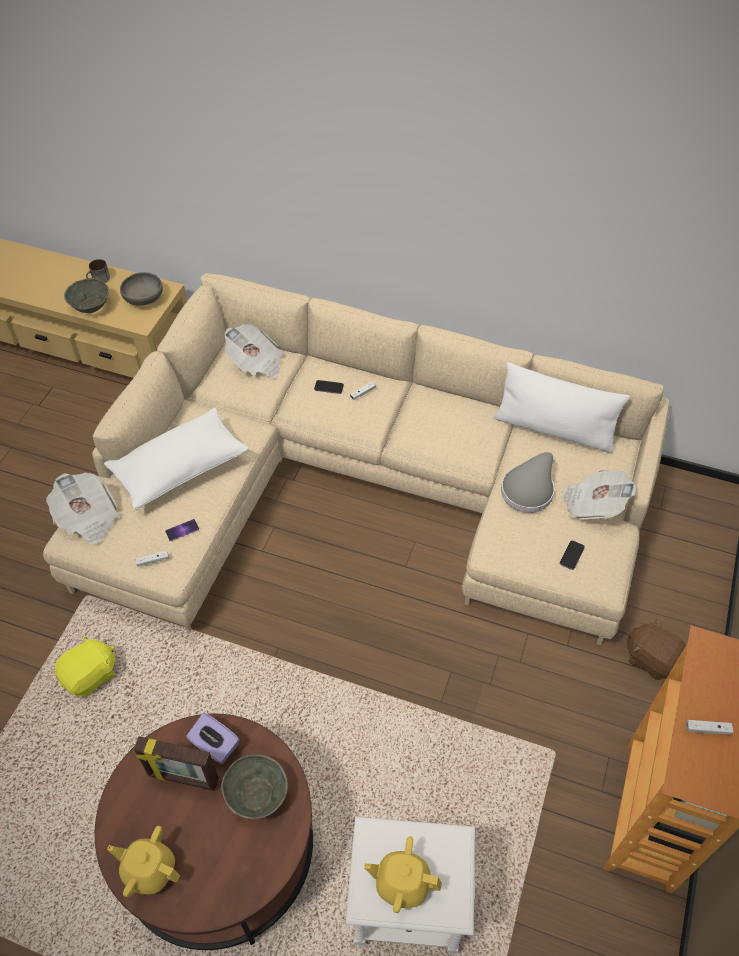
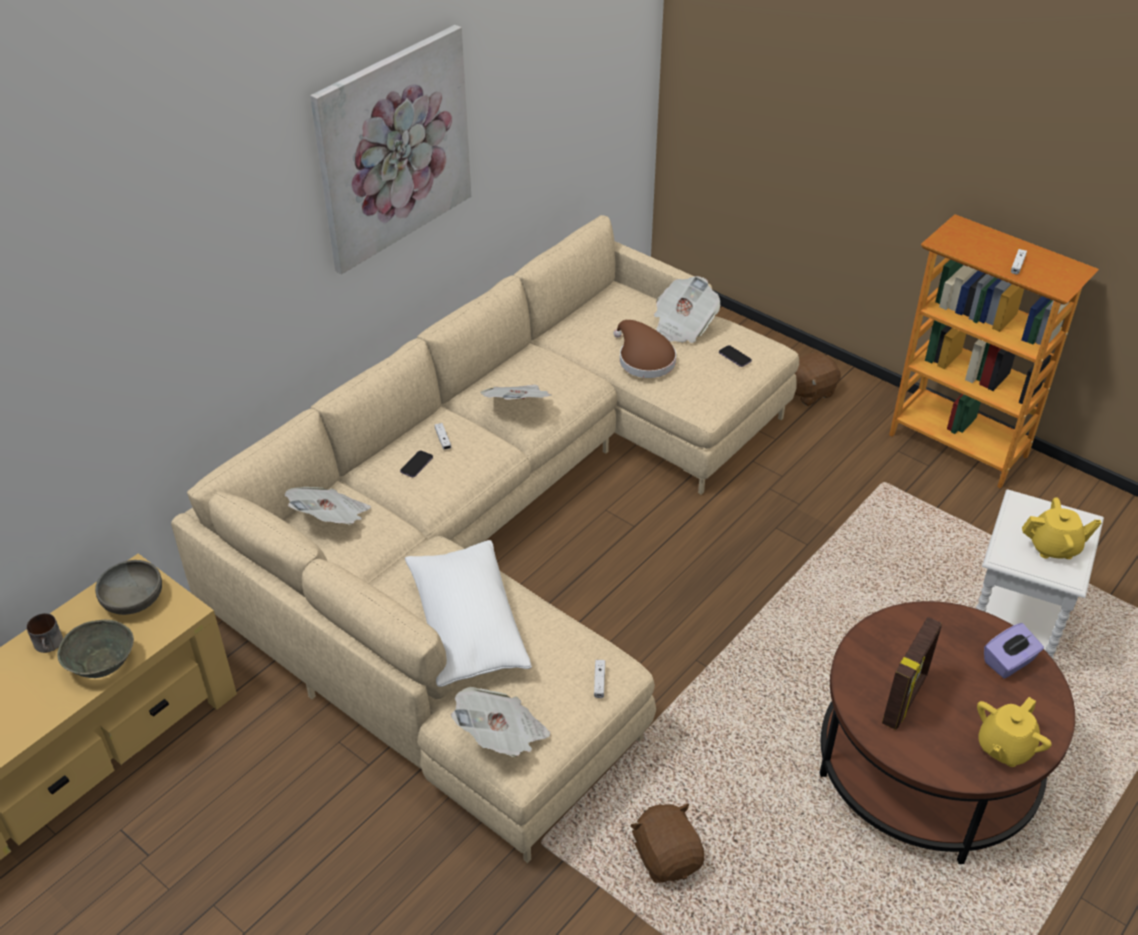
camera: 70 degrees left, 10 degrees down
(91, 675) = (667, 857): yellow plush toy -> brown plush toy
(182, 530) = (566, 643): phone -> none
(215, 745) = (873, 665): purple tissue box -> purple tissue box (1009, 662)
(256, 795) = (937, 643): grey bowl -> none
(402, 883) = (1054, 547): yellow teapot -> yellow teapot turned 120 degrees counterclockwise
(422, 424) = (518, 407): none -> newspaper
(453, 180) = (393, 148): none -> picture
(529, 489) = (643, 359): grey hat -> brown hat
(554, 429) = (574, 323): white pillow -> none

